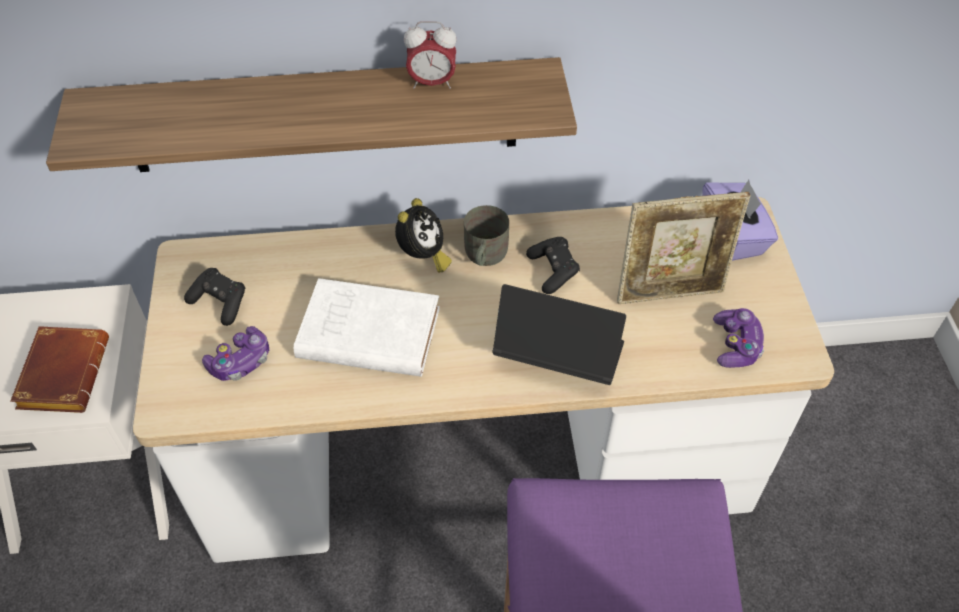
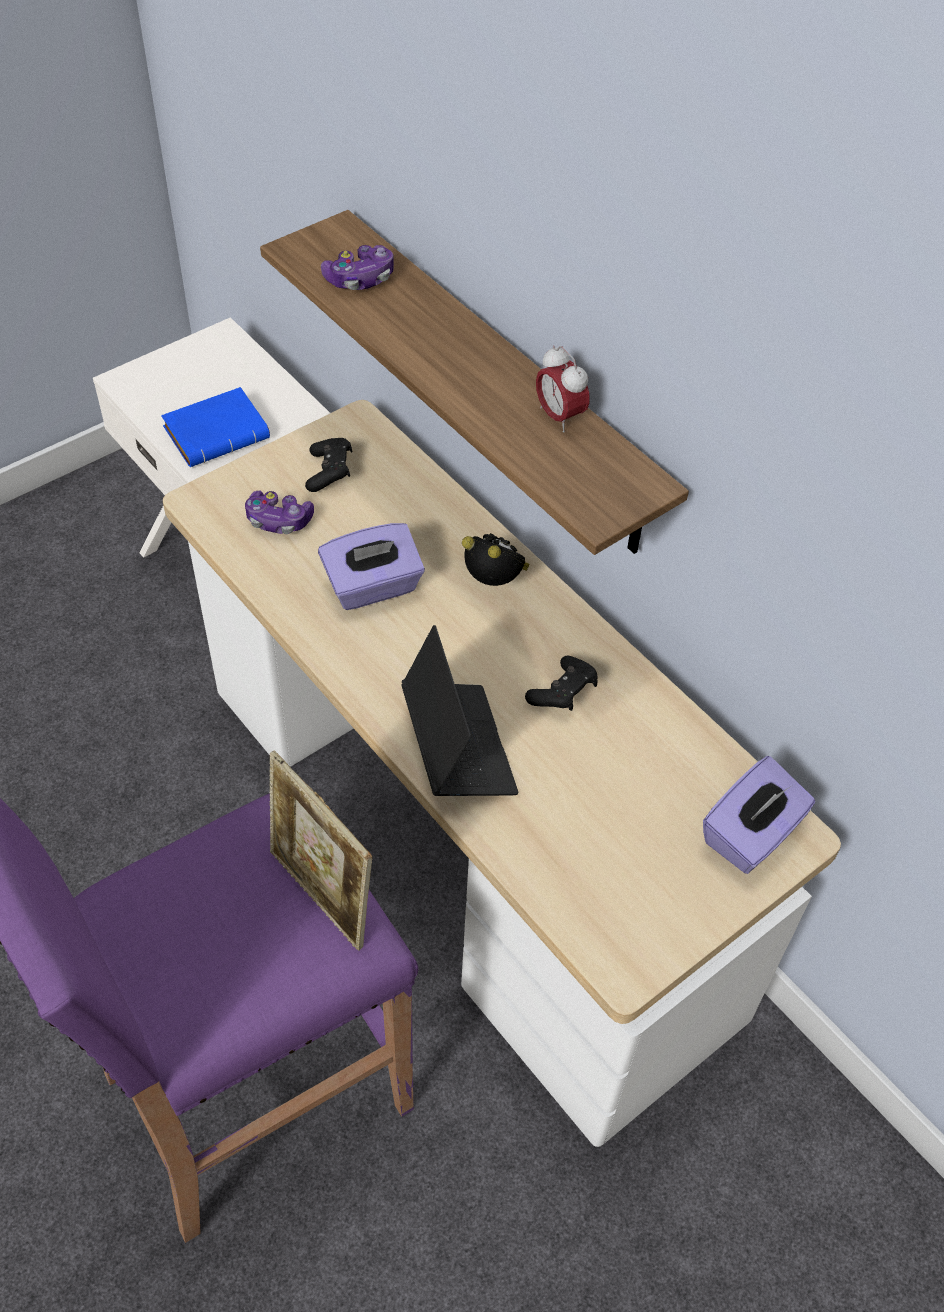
camera: 55 degrees right, 0 degrees up
(63, 372) = (218, 432): brown book -> blue book
(365, 333) = (373, 587): white book -> purple tissue box
(423, 257) = (495, 582): alarm clock -> alarm clock turned 135 degrees counterclockwise
(484, 255) = (537, 628): grey mug -> none
(670, 293) = (616, 808): picture frame -> picture frame (322, 896)
(735, 345) = (592, 900): game controller -> game controller (360, 279)

